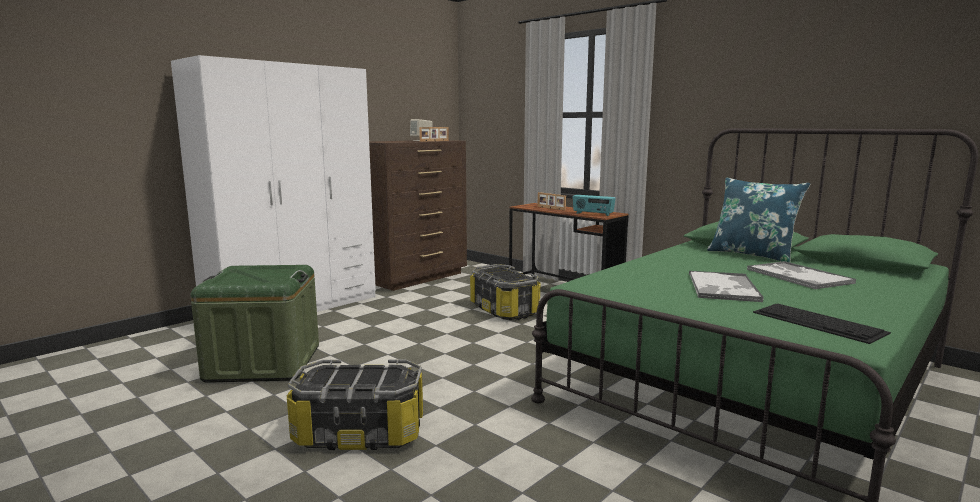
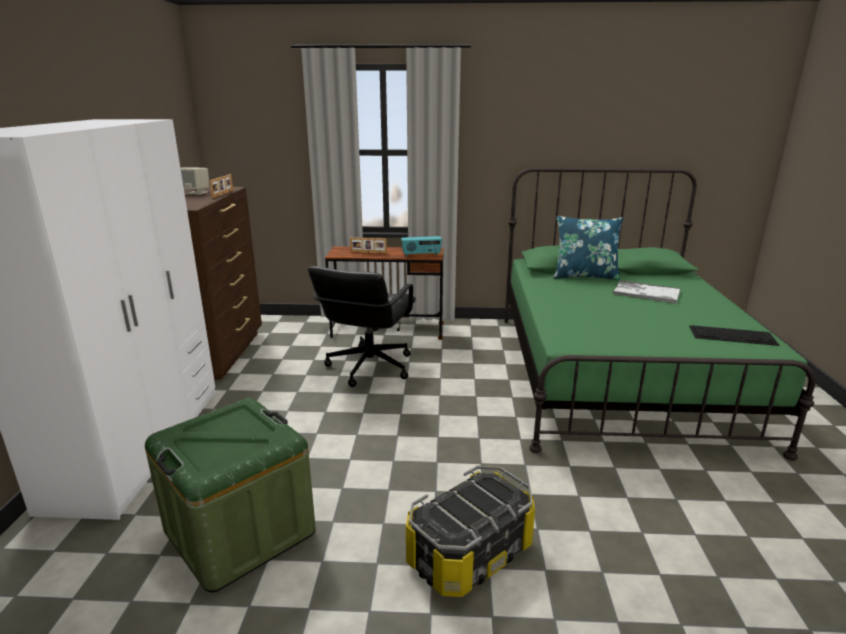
camera: 40 degrees left, 10 degrees up
(503, 310) = (369, 367): storage box -> black office chair
(723, 287) = (638, 318): tray -> none

